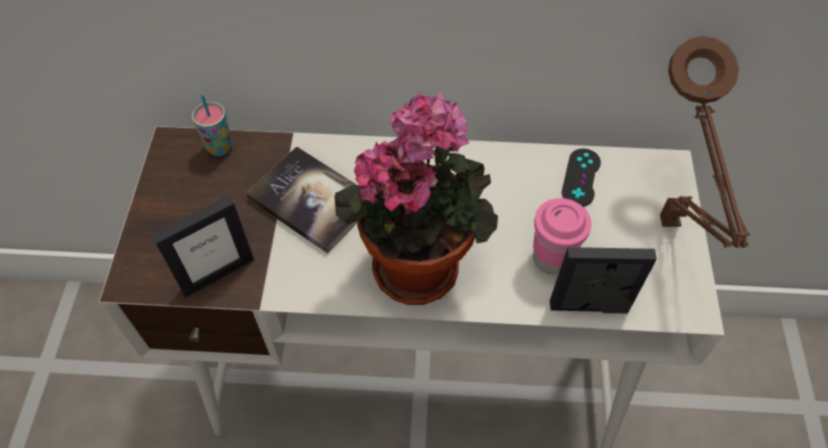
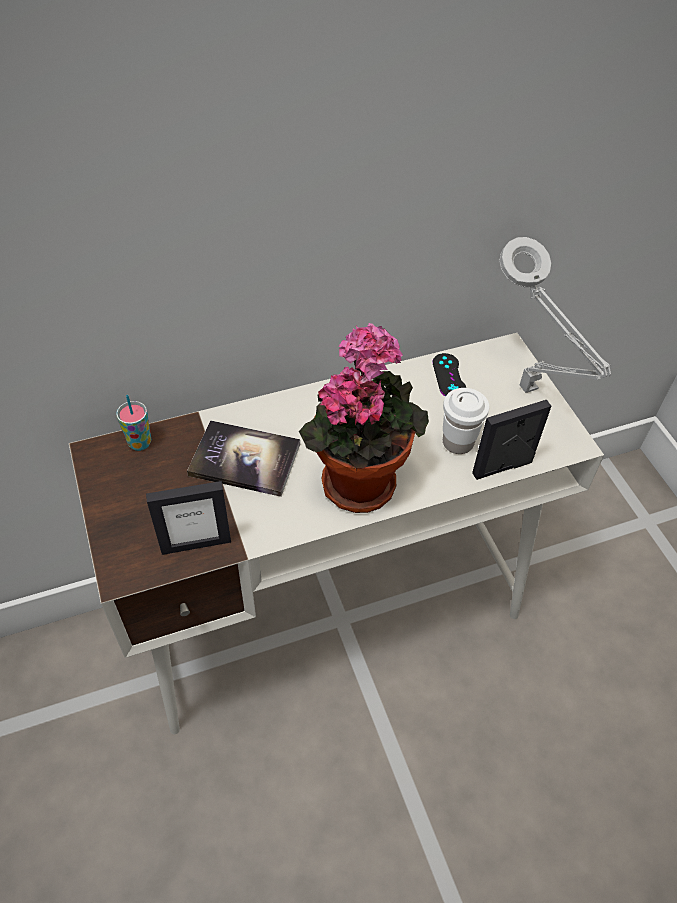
camera: 25 degrees left, 5 degrees down
(217, 274) = (196, 543): picture frame -> picture frame turned 45 degrees clockwise
(551, 259) = (458, 442): pink cup -> white cup
(670, 228) = (531, 392): brown table lamp -> grey table lamp

